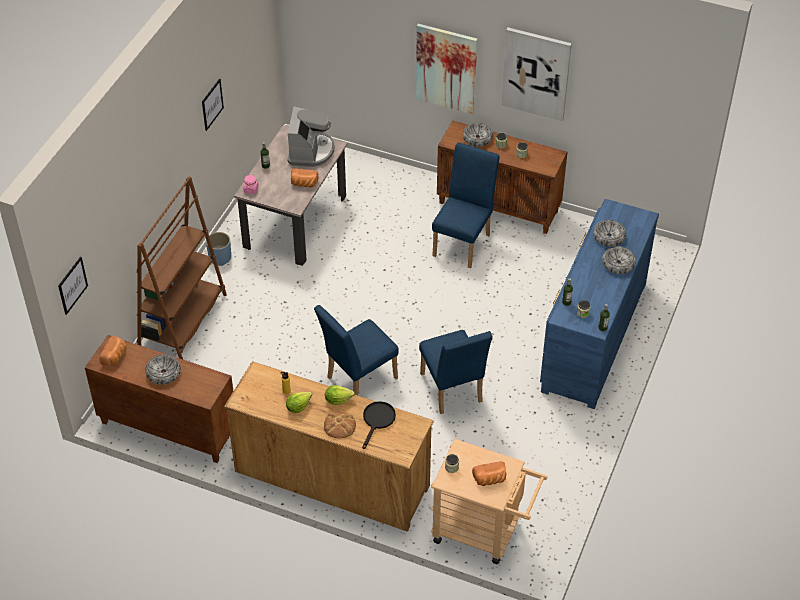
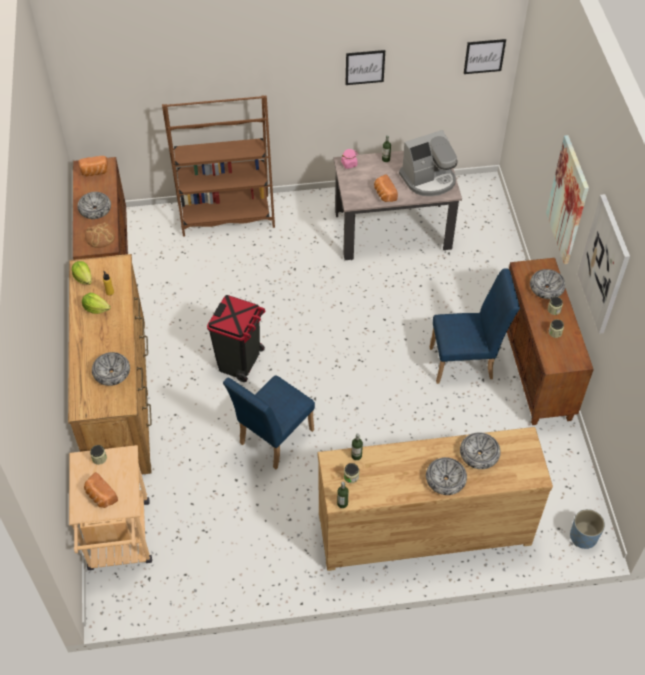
camera: 60 degrees right, 5 degrees up
(72, 285) = (84, 87): picture -> picture (484, 56)
(220, 258) = (313, 203): blue planter -> blue planter (583, 537)
(338, 400) = (120, 332): lettuce -> lettuce (83, 278)
(339, 425) = (90, 347): bread -> bread (100, 236)
(357, 380) = (240, 362): blue chair -> black trash can
(377, 421) = (112, 372): black frying pan -> bowl
(593, 336) = (423, 527): blue dresser -> brown dresser

